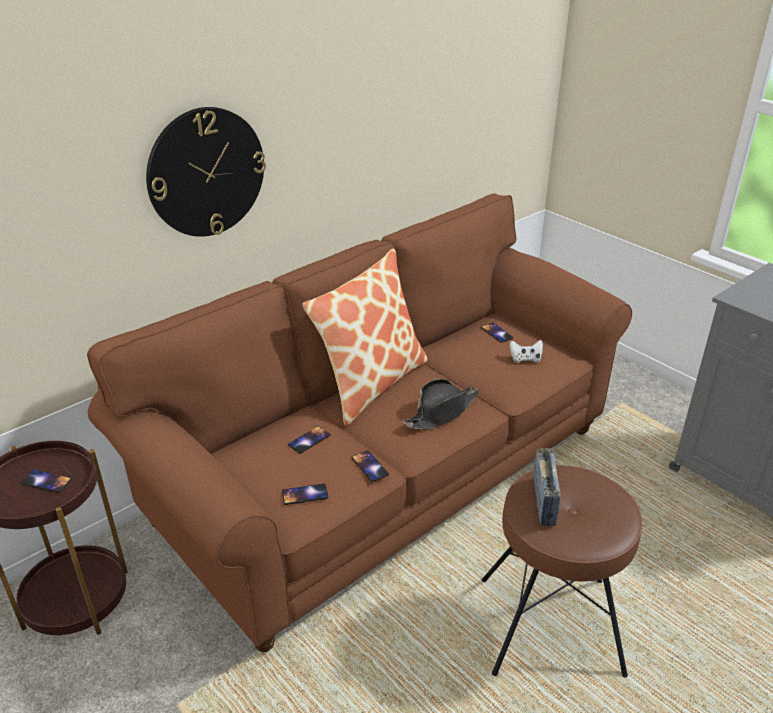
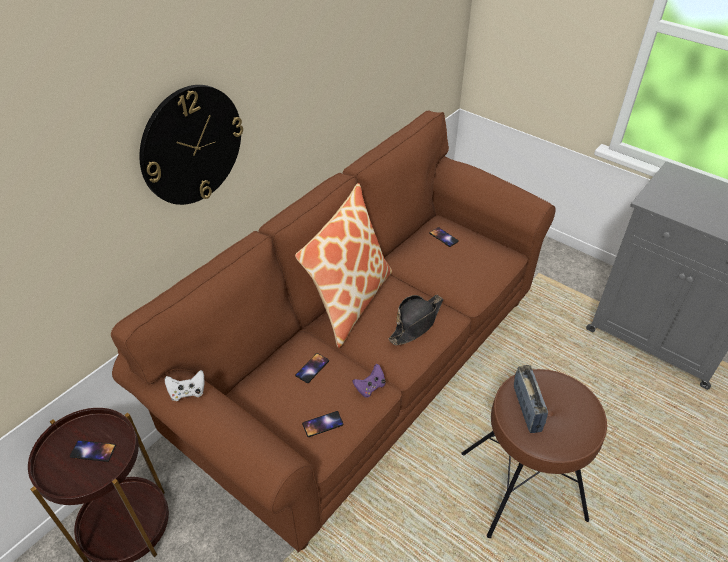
camera: 10 degrees left, 10 degrees up
(369, 466) = (370, 387): phone -> purple game controller
(525, 359) = (473, 261): white game controller -> white game controller (187, 392)

